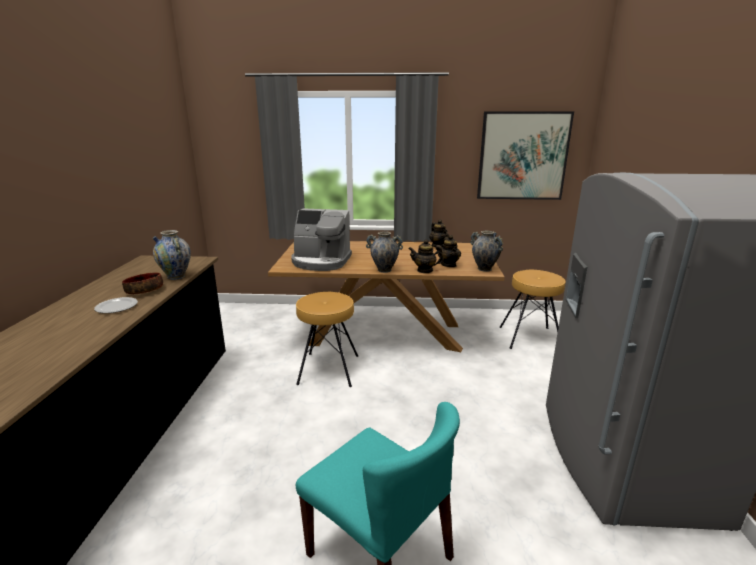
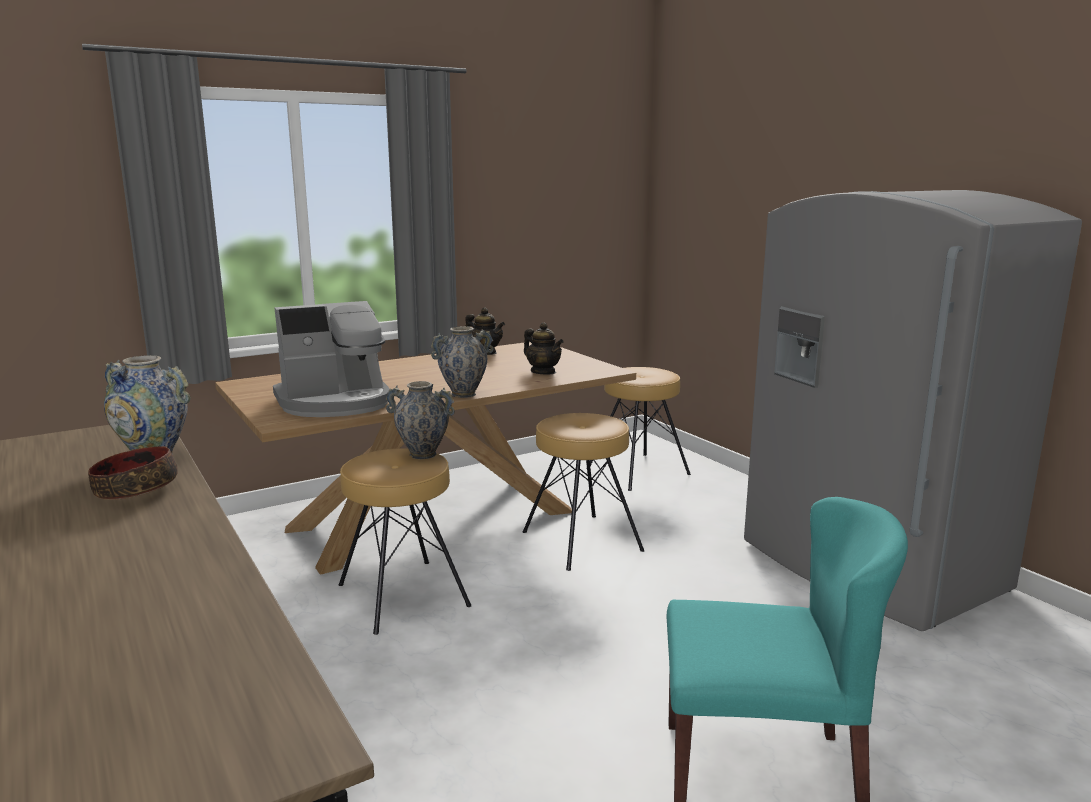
camera: 35 degrees left, 5 degrees down
(117, 307) = (138, 524): plate -> none
(425, 270) = (523, 384): teapot -> none
(445, 371) = (581, 541): none -> brown stool
(484, 269) = (598, 369): vase -> vase (423, 454)
(522, 156) = (569, 201): picture -> none

